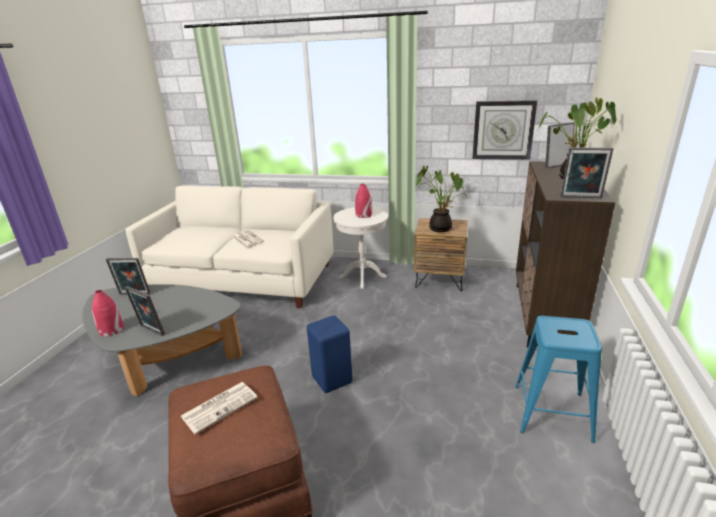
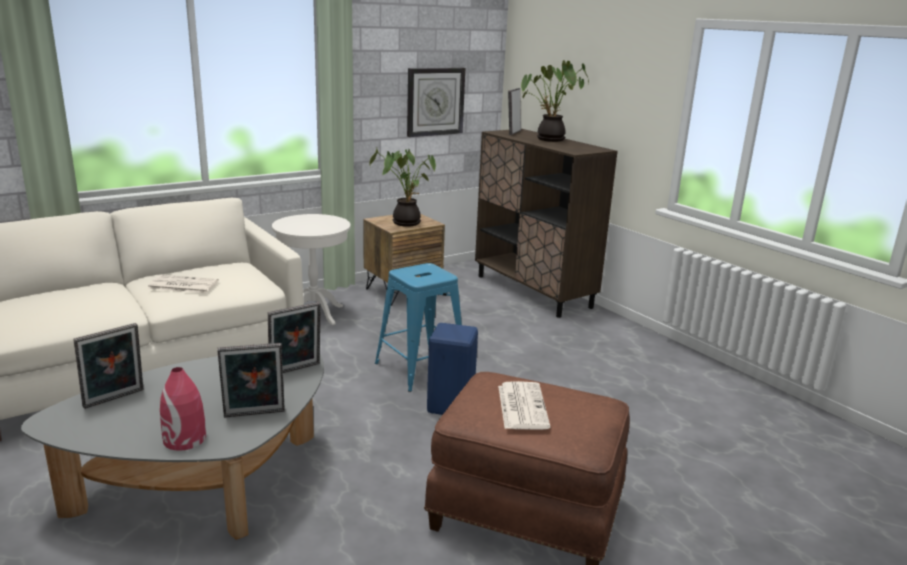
camera: 50 degrees left, 5 degrees down
(363, 215) = (314, 222): red vase -> none
(551, 412) = (636, 350): blue stool -> blue stool (420, 369)
(581, 198) = (592, 150): picture frame -> picture frame (296, 370)

